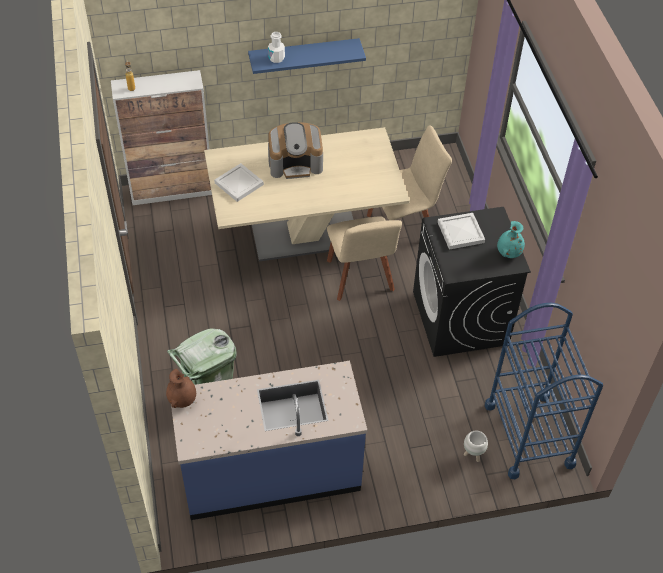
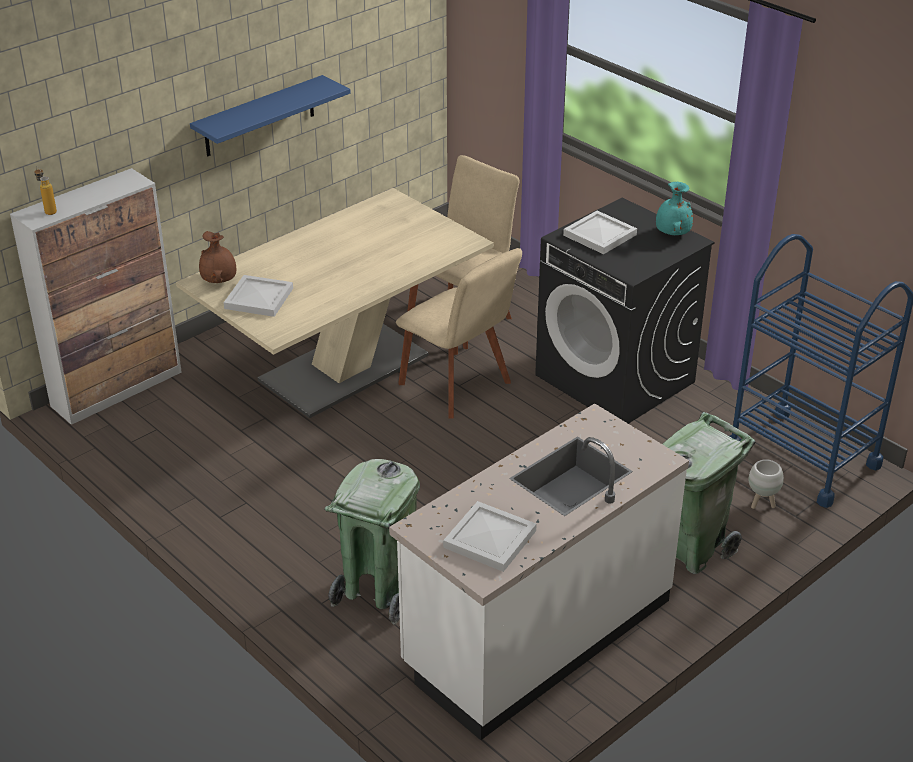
camera: 30 degrees left, 15 degrees down
(183, 399) = (421, 530): brown vase -> brown vase (220, 280)
(211, 424) = (488, 539): none -> white tray
(270, 472) = (536, 634): blue counter -> white counter
(276, 58) = (236, 119): white bottle -> none
(295, 163) = (315, 255): coffee machine -> none
(402, 463) = (690, 548): none -> green trash can

